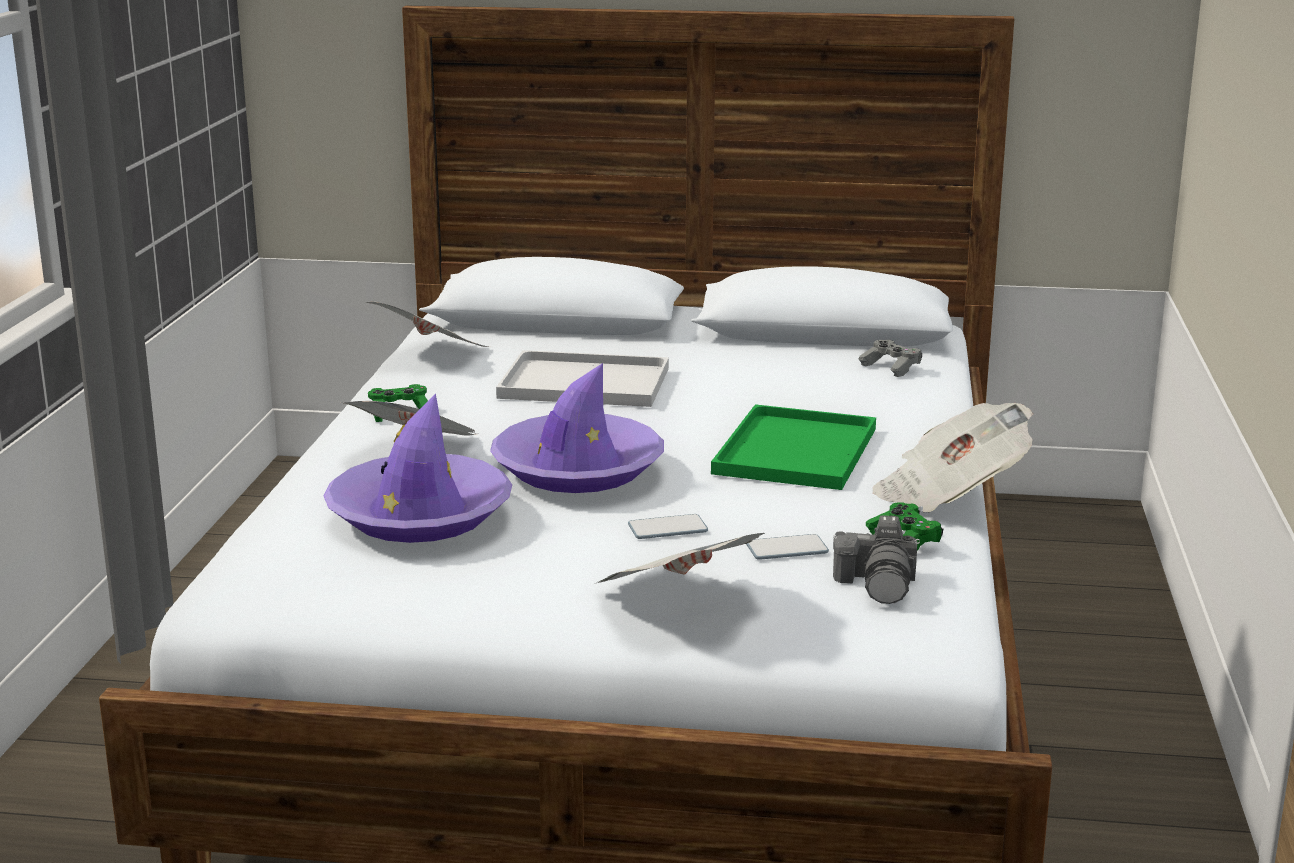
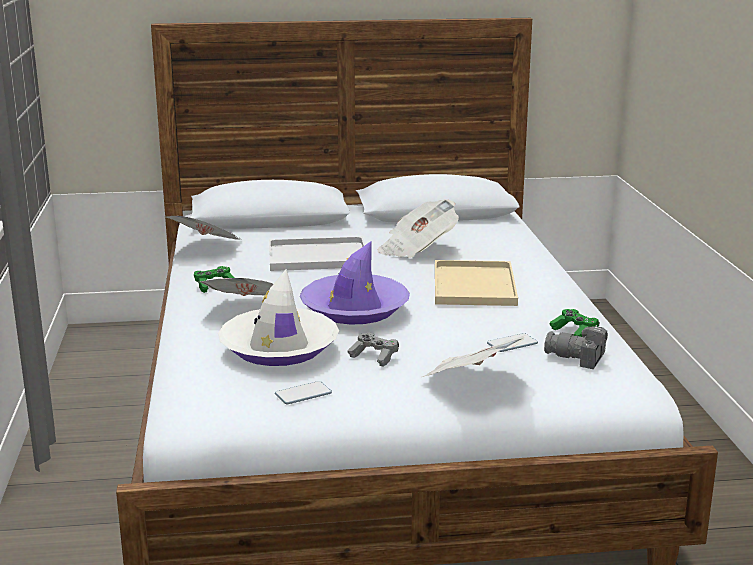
camera: 15 degrees left, 0 degrees up
(419, 515) = (279, 347): purple hat -> white hat
(667, 529) = (434, 339): phone -> phone (303, 394)
(794, 449) = (472, 284): green tray -> beige tray
(879, 583) = (579, 358): camera -> camera turned 120 degrees clockwise
(890, 367) = (491, 231): grey game controller -> grey game controller (374, 357)
(950, 494) = (579, 302): newspaper -> newspaper (417, 249)

